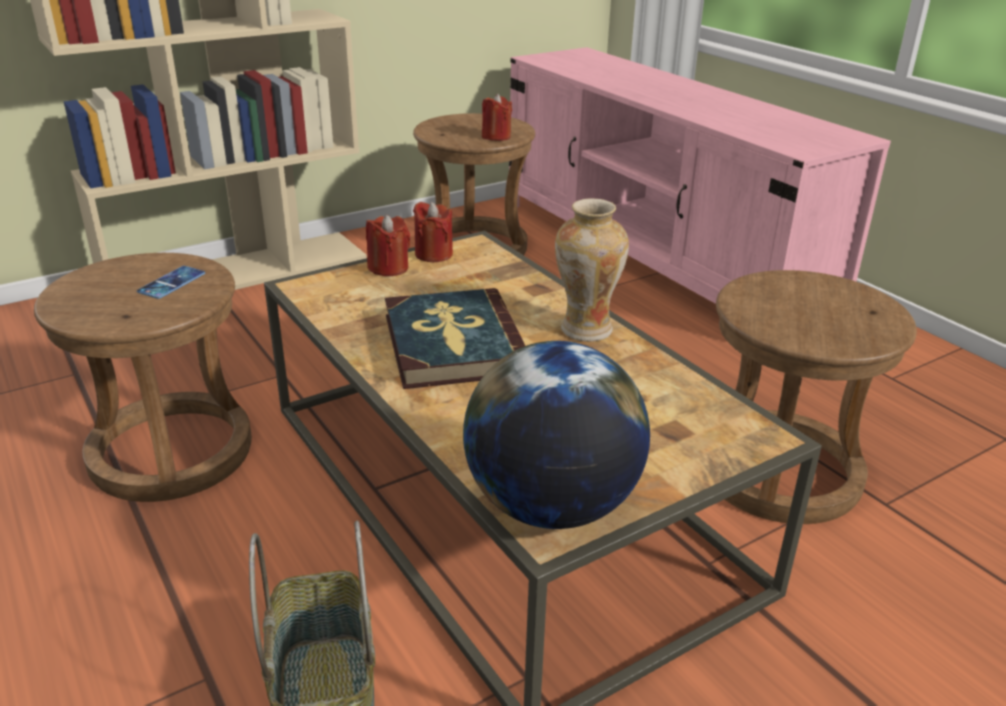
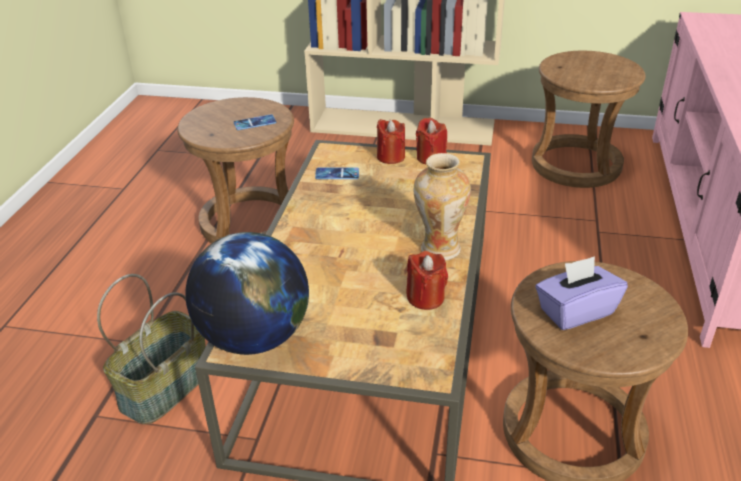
camera: 45 degrees right, 5 degrees up
(354, 306) = (337, 174): none -> phone
(453, 344) = (351, 221): book -> none
(496, 137) = (597, 80): red candle -> red candle (425, 298)
(802, 317) = (575, 311): none -> purple tissue box

